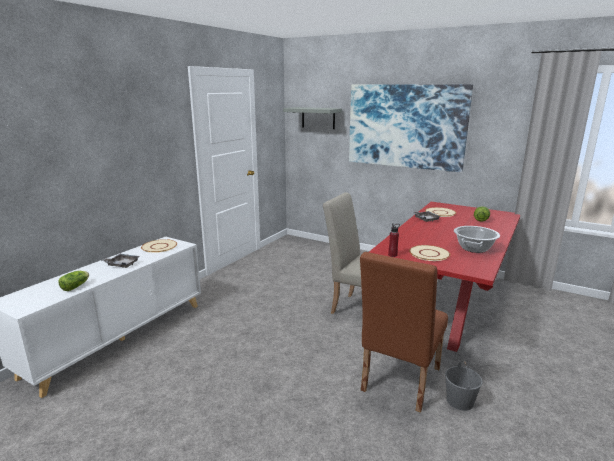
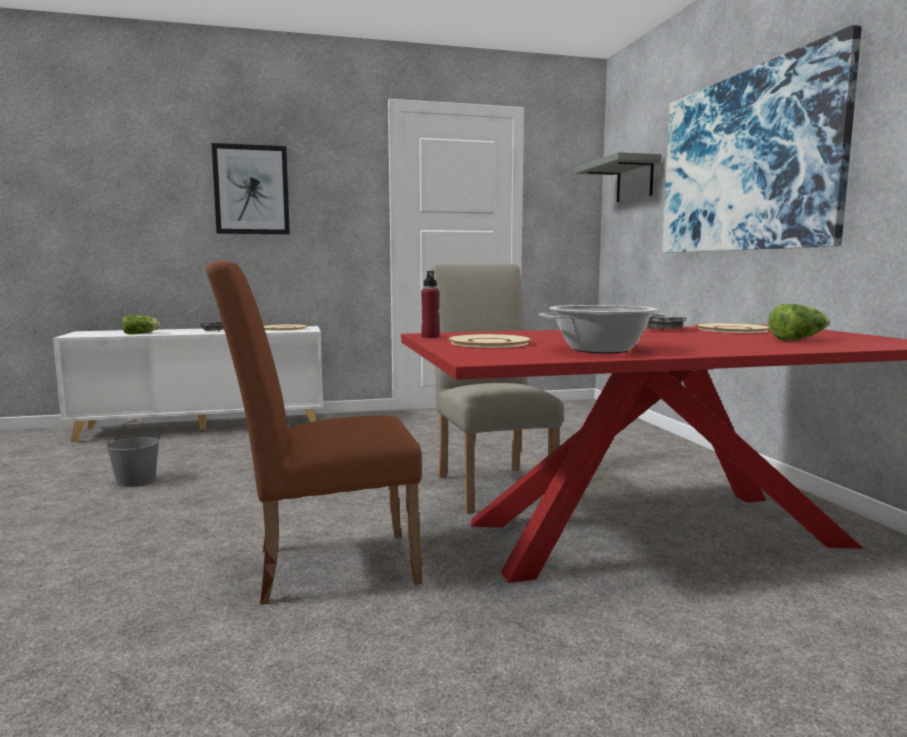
camera: 45 degrees right, 10 degrees down
(112, 144) = (251, 190): none -> picture
(459, 400) = (343, 627): grey bucket -> grey bucket (136, 480)

